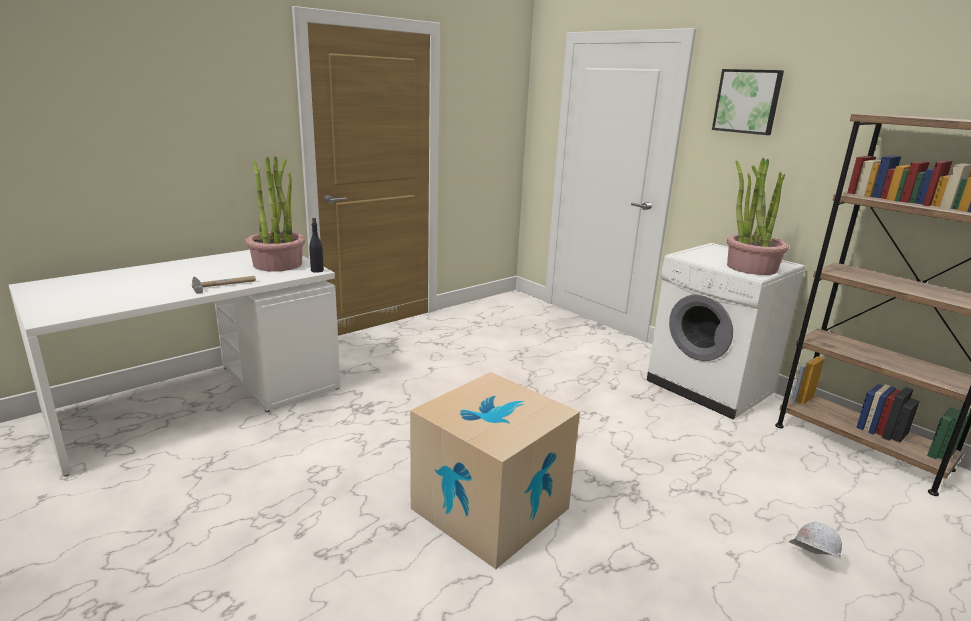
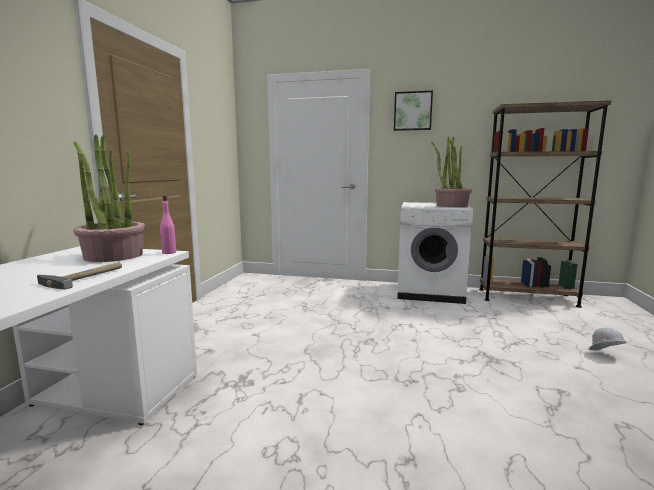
camera: 35 degrees left, 10 degrees down
(317, 270) = (169, 252): black bottle -> pink bottle
(490, 508) = (441, 407): cardboard box -> none

